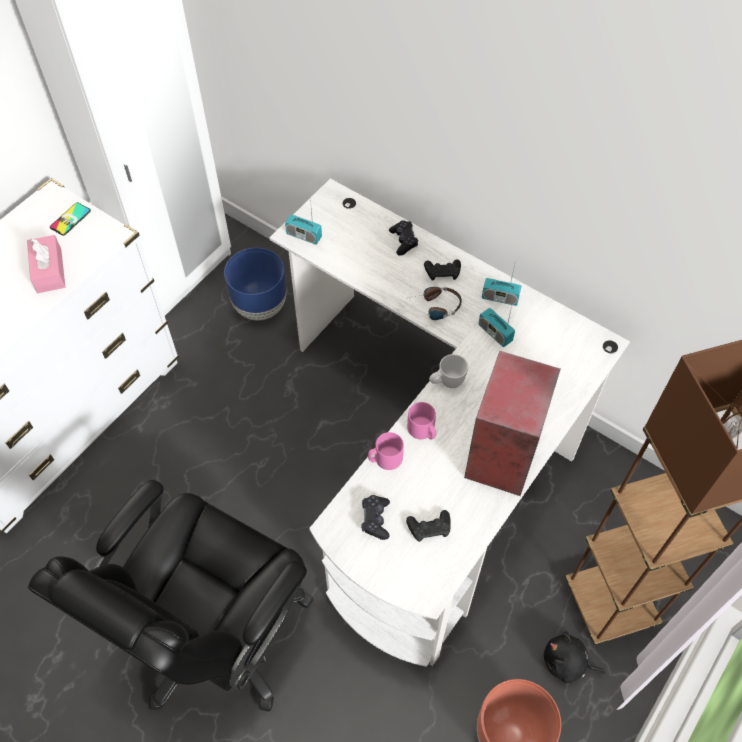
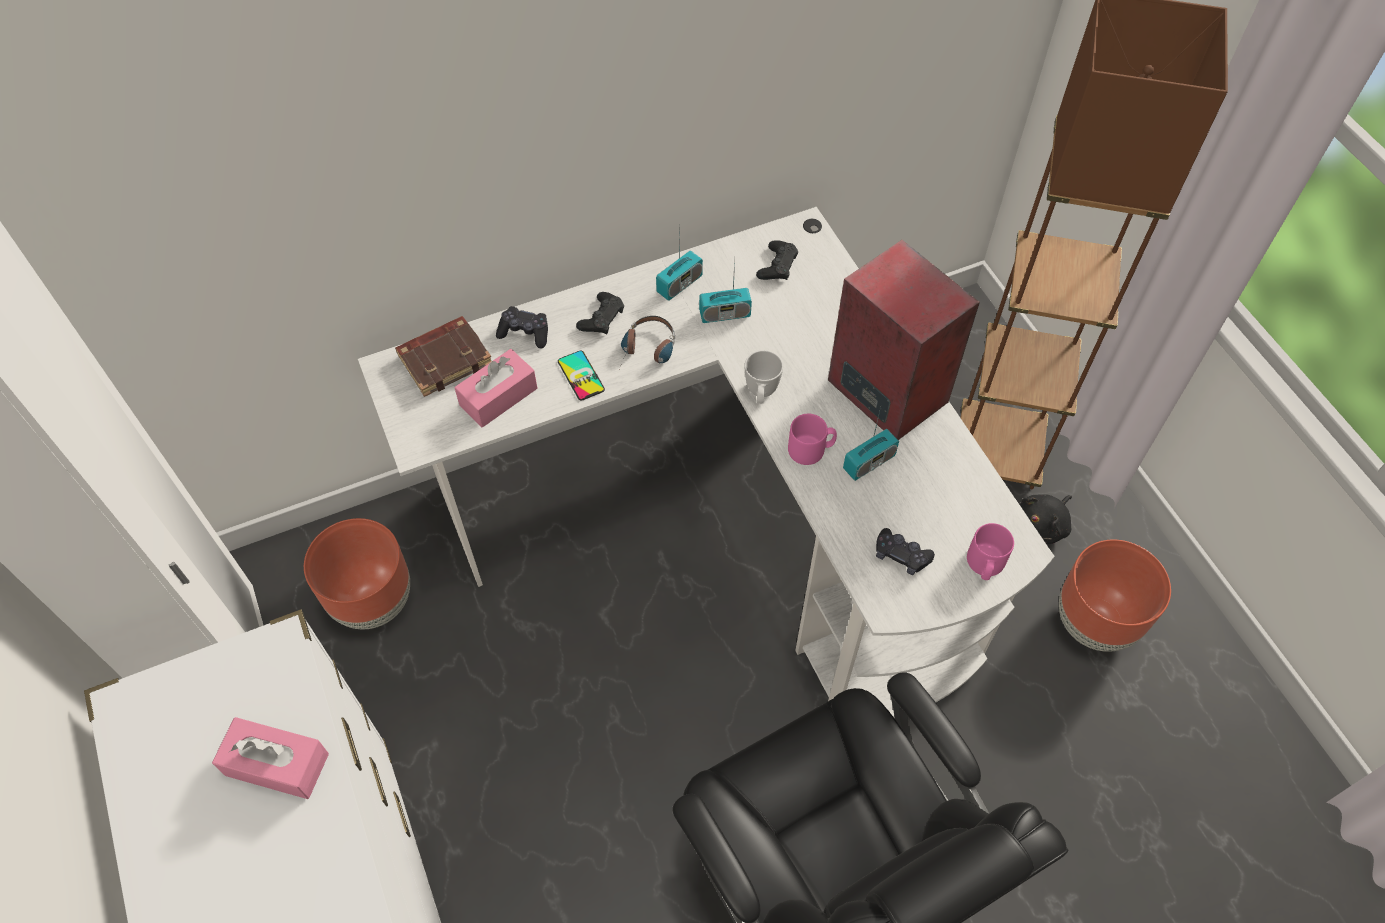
camera: 60 degrees left, 0 degrees up
(70, 219) = (197, 694): phone -> phone (581, 375)
(259, 306) = (372, 602): blue planter -> brown planter
(304, 236) = (430, 432): radio -> radio (869, 463)
(349, 253) = (498, 397): none -> pink tissue box
(357, 215) = (445, 359): none -> brown book
(385, 459) = (826, 506): pink mug -> pink mug (984, 564)
(429, 527) = (940, 507): black game controller -> black game controller (777, 266)

